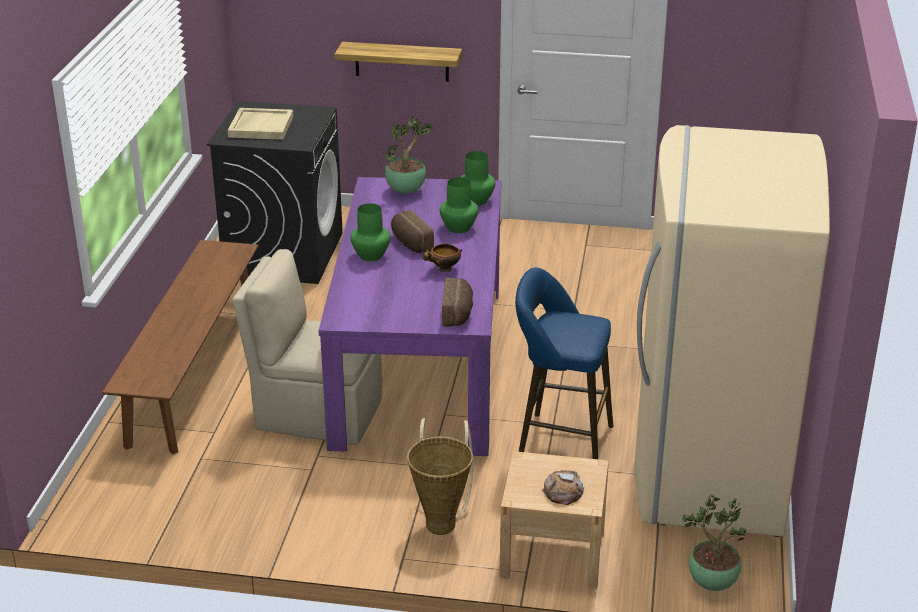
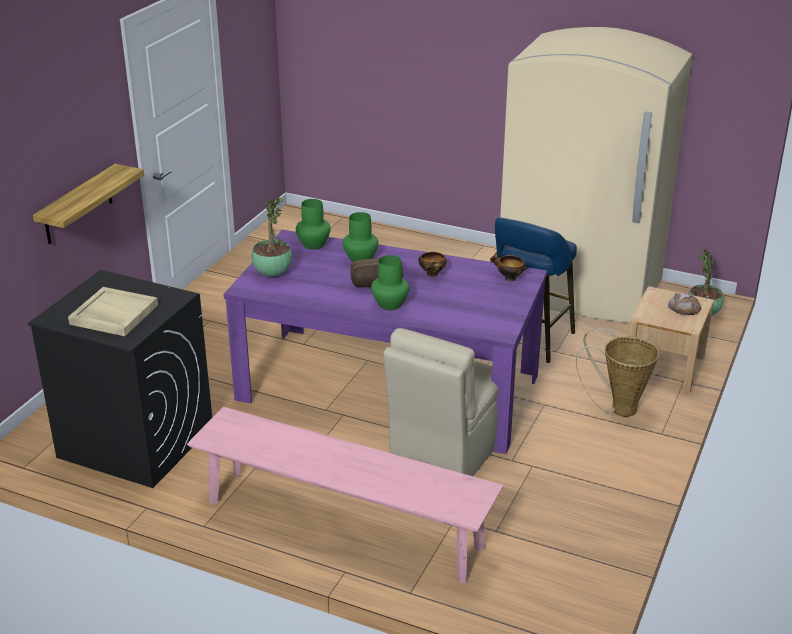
camera: 75 degrees left, 0 degrees up
(193, 373) = (343, 525): brown bench -> pink bench
(458, 313) = (508, 278): bread -> bowl

